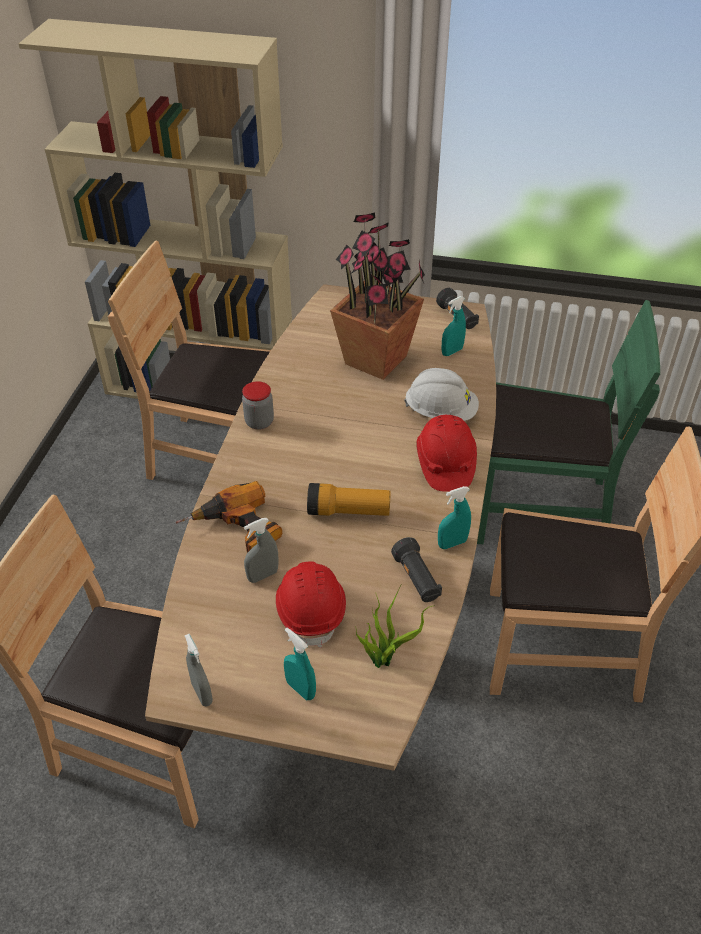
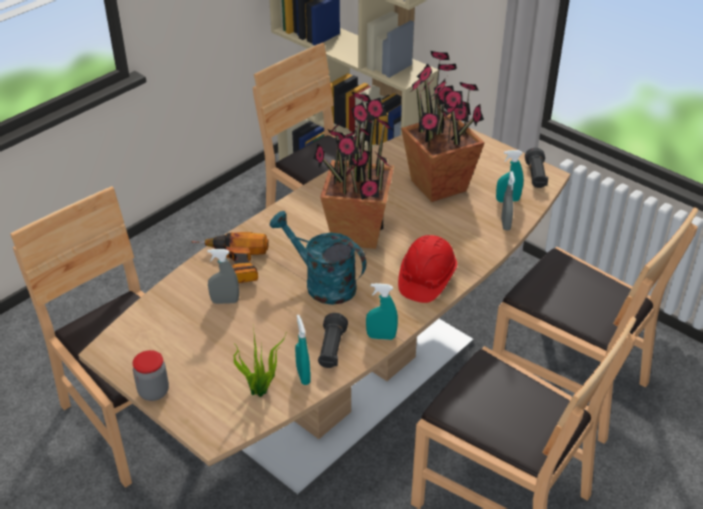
camera: 30 degrees right, 5 degrees down
(202, 693) = (123, 357): grey spray bottle -> grey spray bottle (505, 224)
(259, 422) = (310, 199): jar -> jar (153, 392)
(300, 689) = (187, 384): turquoise spray bottle -> turquoise spray bottle (303, 375)
(311, 610) = (238, 337): red hard hat -> none
(337, 441) = (356, 233): none -> potted plant
(348, 511) = (322, 284): flashlight -> turquoise watering can
(441, 412) = (457, 241): white hard hat -> none
(539, 508) = (568, 382): green chair -> brown chair

